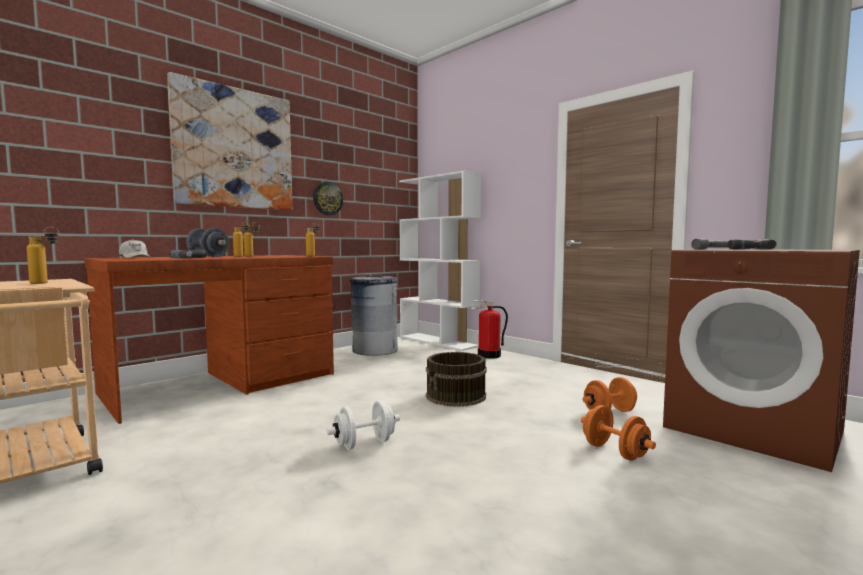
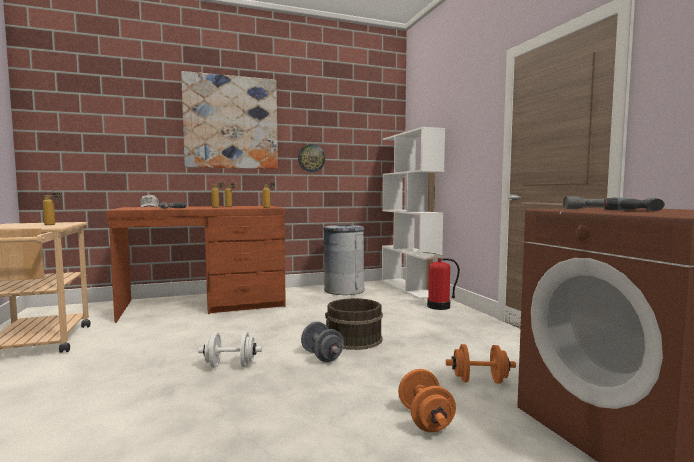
camera: 25 degrees right, 0 degrees up
(208, 256) = (198, 207): grey dumbbell -> grey dumbbell (322, 356)

